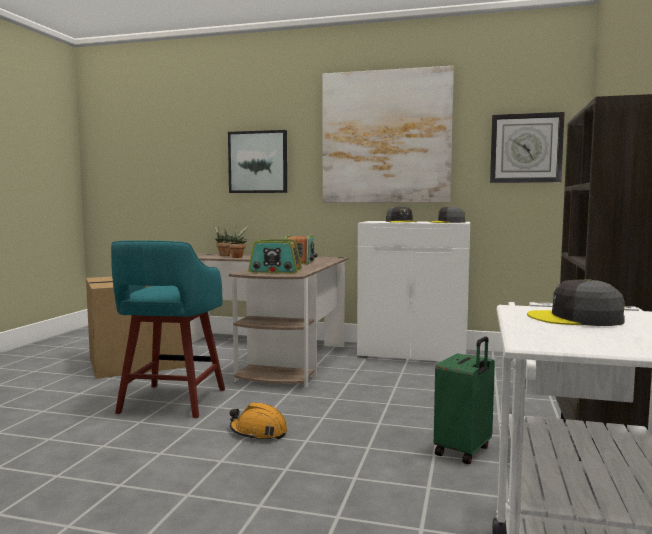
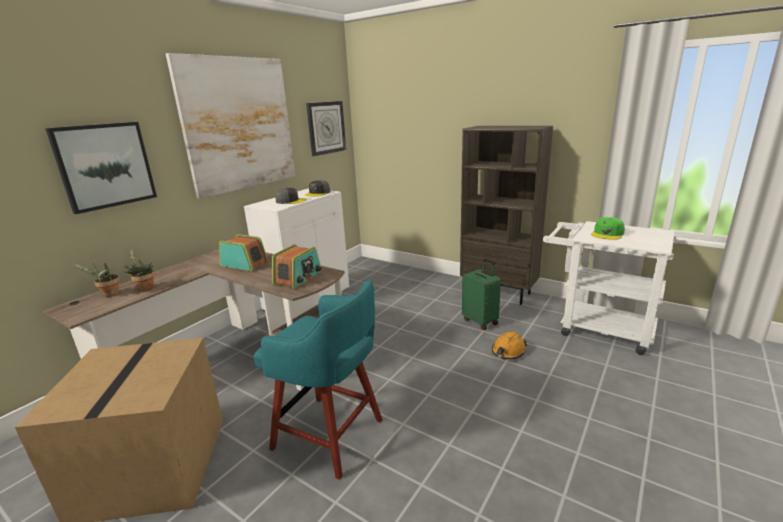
camera: 70 degrees left, 15 degrees up
(258, 432) = (427, 389): orange hard hat -> orange hard hat (508, 351)
(576, 319) = (607, 234): grey cap -> green cap

